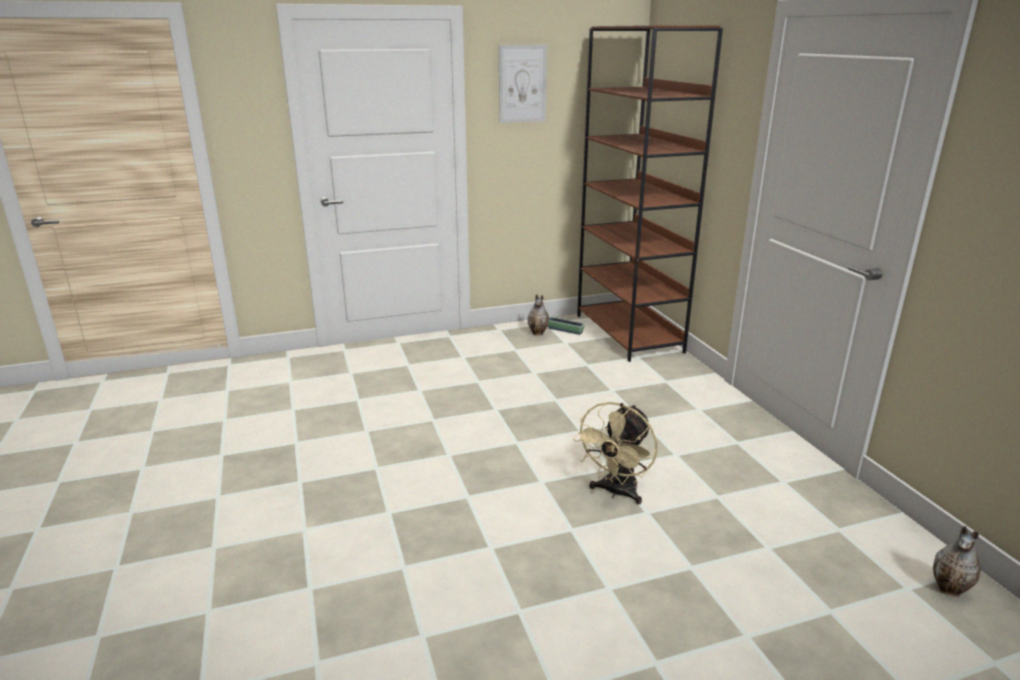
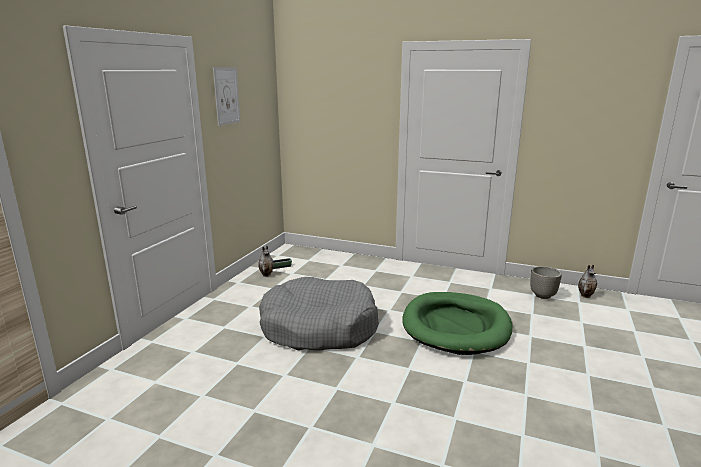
camera: 50 degrees left, 5 degrees down
(476, 408) = (319, 327): none -> grey dog bed
(616, 492) = (456, 326): beige fan -> green dog bed
(629, 333) = (314, 256): brown bookcase -> none
(854, 540) = (543, 296): none -> planter

